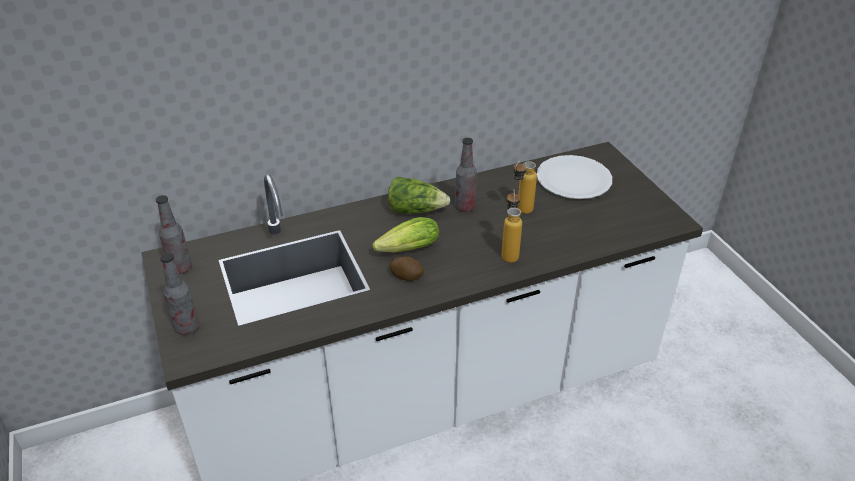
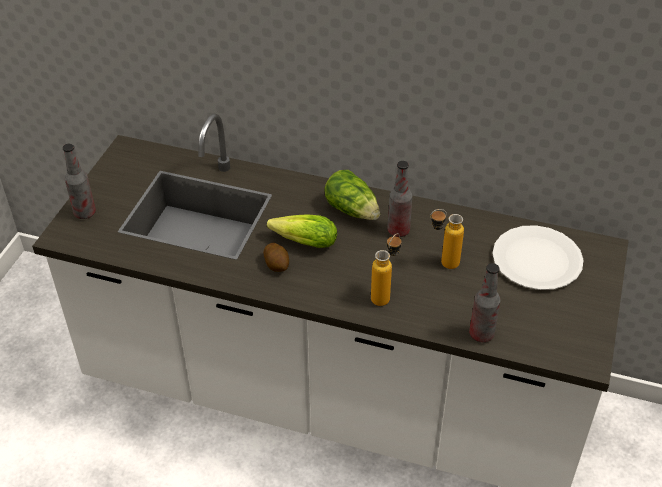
camera: 40 degrees right, 5 degrees up
(180, 268) = (129, 162): bottle -> bottle (481, 334)

